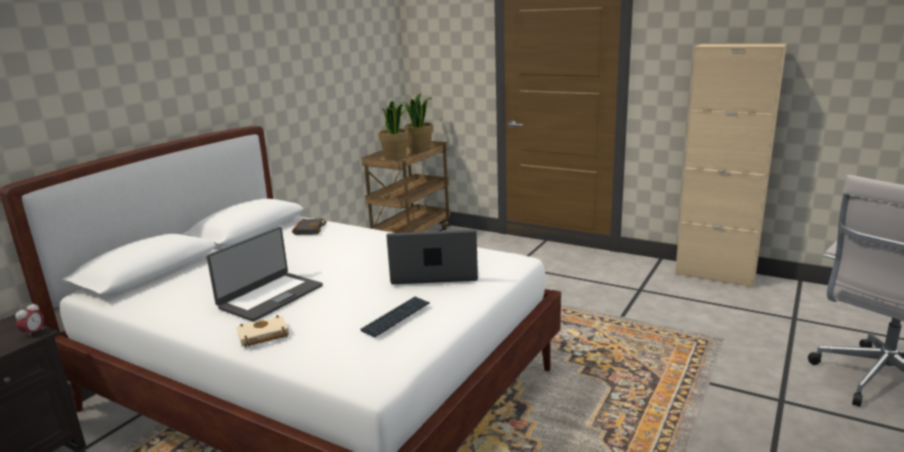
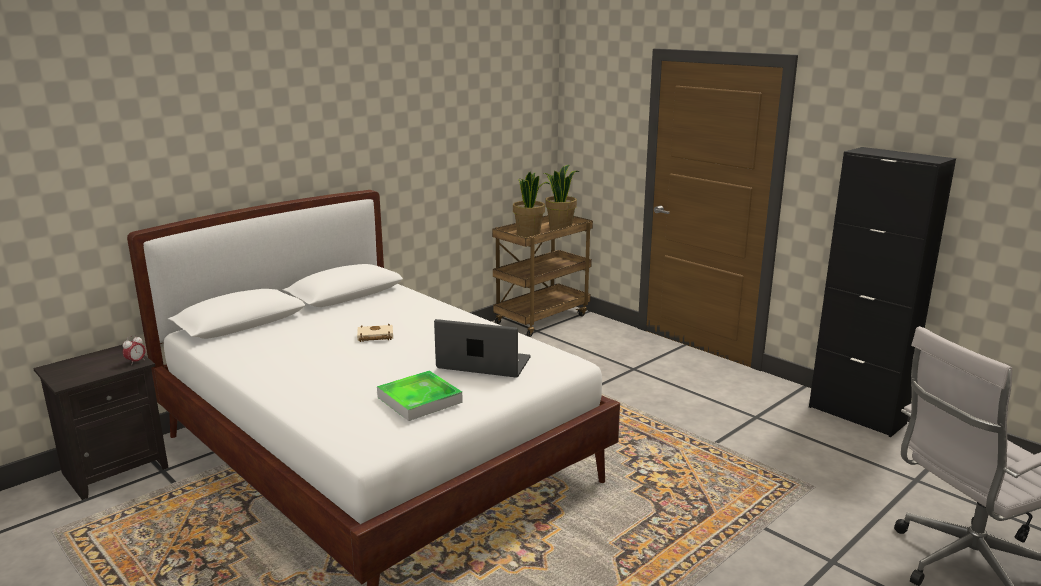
camera: 15 degrees right, 0 degrees up
(262, 336) = (301, 396): beige book -> beige book (374, 337)
(270, 296) = (327, 362): laptop -> none
(308, 229) = (399, 301): black book -> none
(396, 317) = (419, 400): keyboard -> tray
(715, 275) = (856, 415): beige cabinet -> black cabinet

